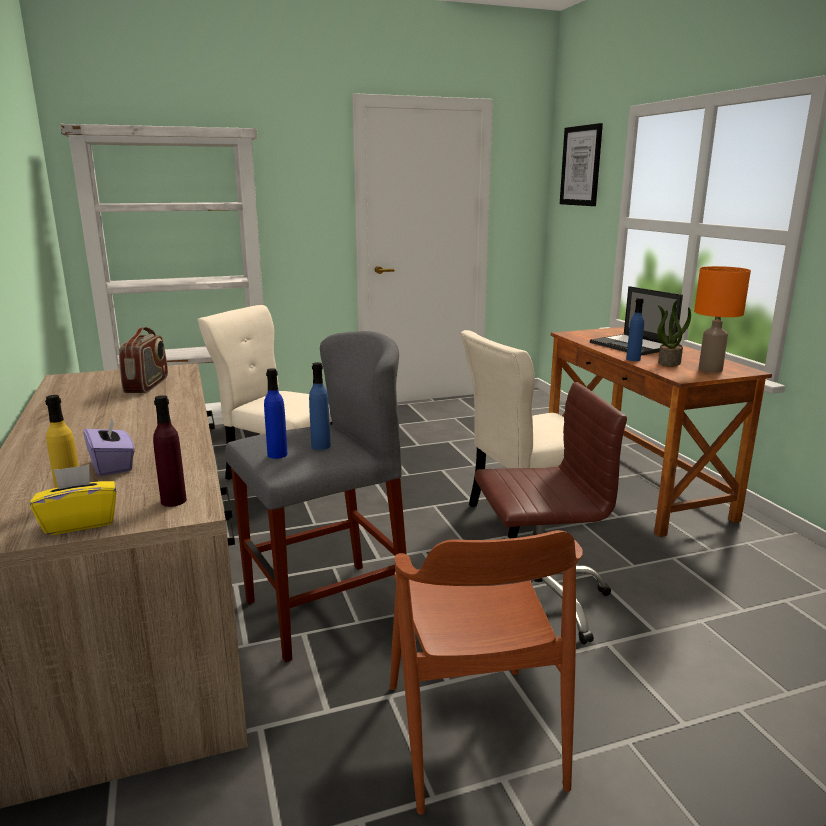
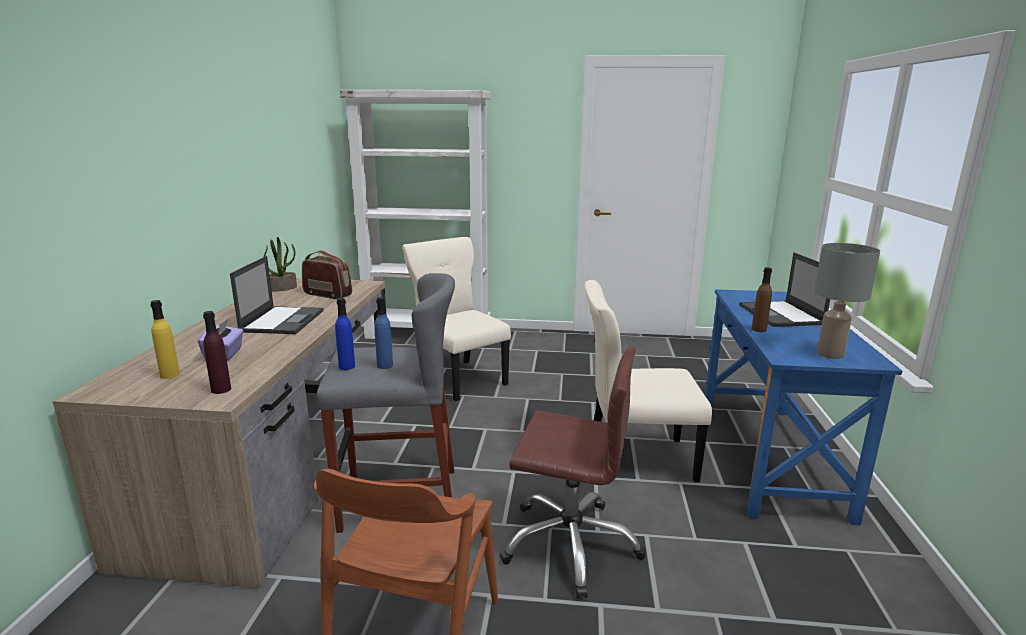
camera: 25 degrees right, 0 degrees up
(80, 522) = (152, 393): yellow tissue box -> none
(132, 419) = (283, 320): none -> laptop
(147, 385) = (328, 294): radio -> radio turned 90 degrees counterclockwise
(581, 166) = (806, 121): picture -> none
(633, 359) = (759, 329): blue bottle -> brown bottle
(633, 485) = (769, 457): brown desk -> blue desk
(668, 362) = (793, 339): potted plant -> potted plant (282, 288)
(710, 370) = (830, 354): orange table lamp -> grey table lamp

